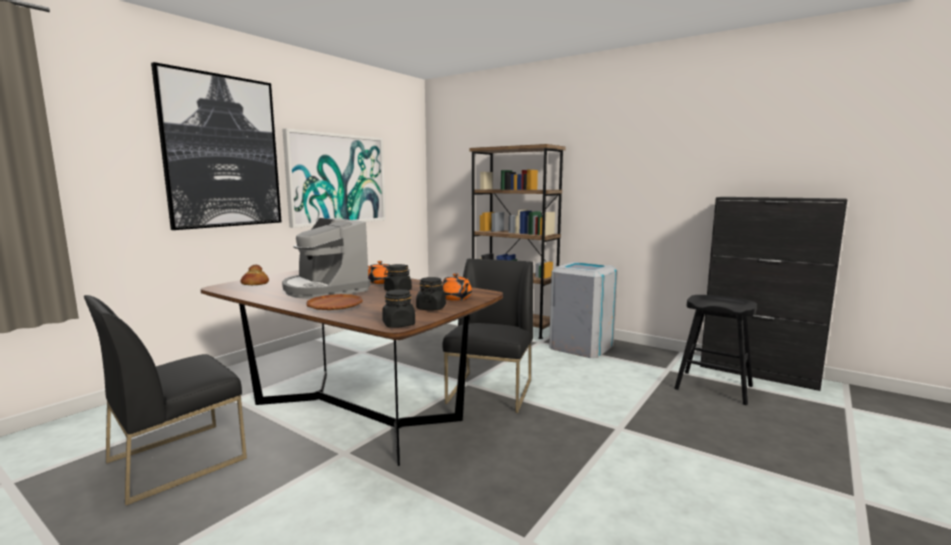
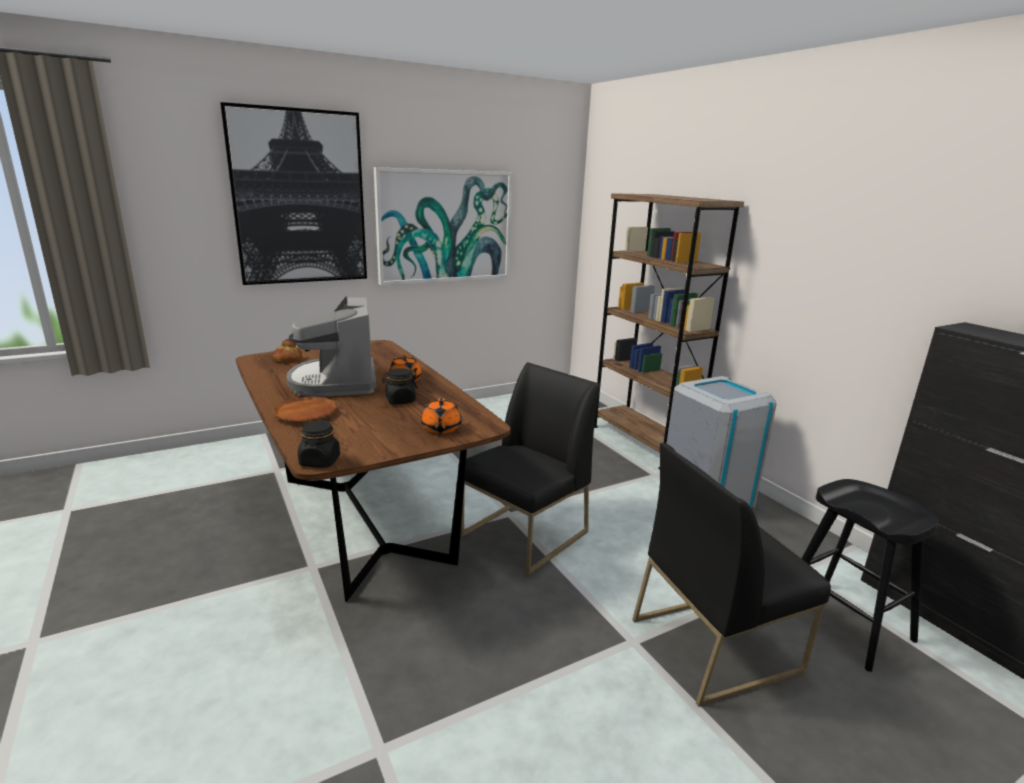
camera: 25 degrees right, 10 degrees up
(177, 459) = (184, 526): black chair -> black chair (715, 643)
(431, 308) = (390, 441): black jar -> none

